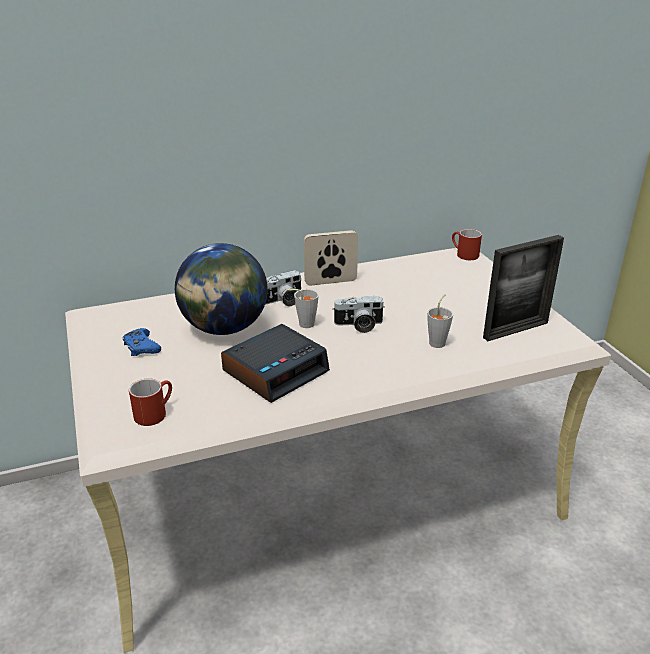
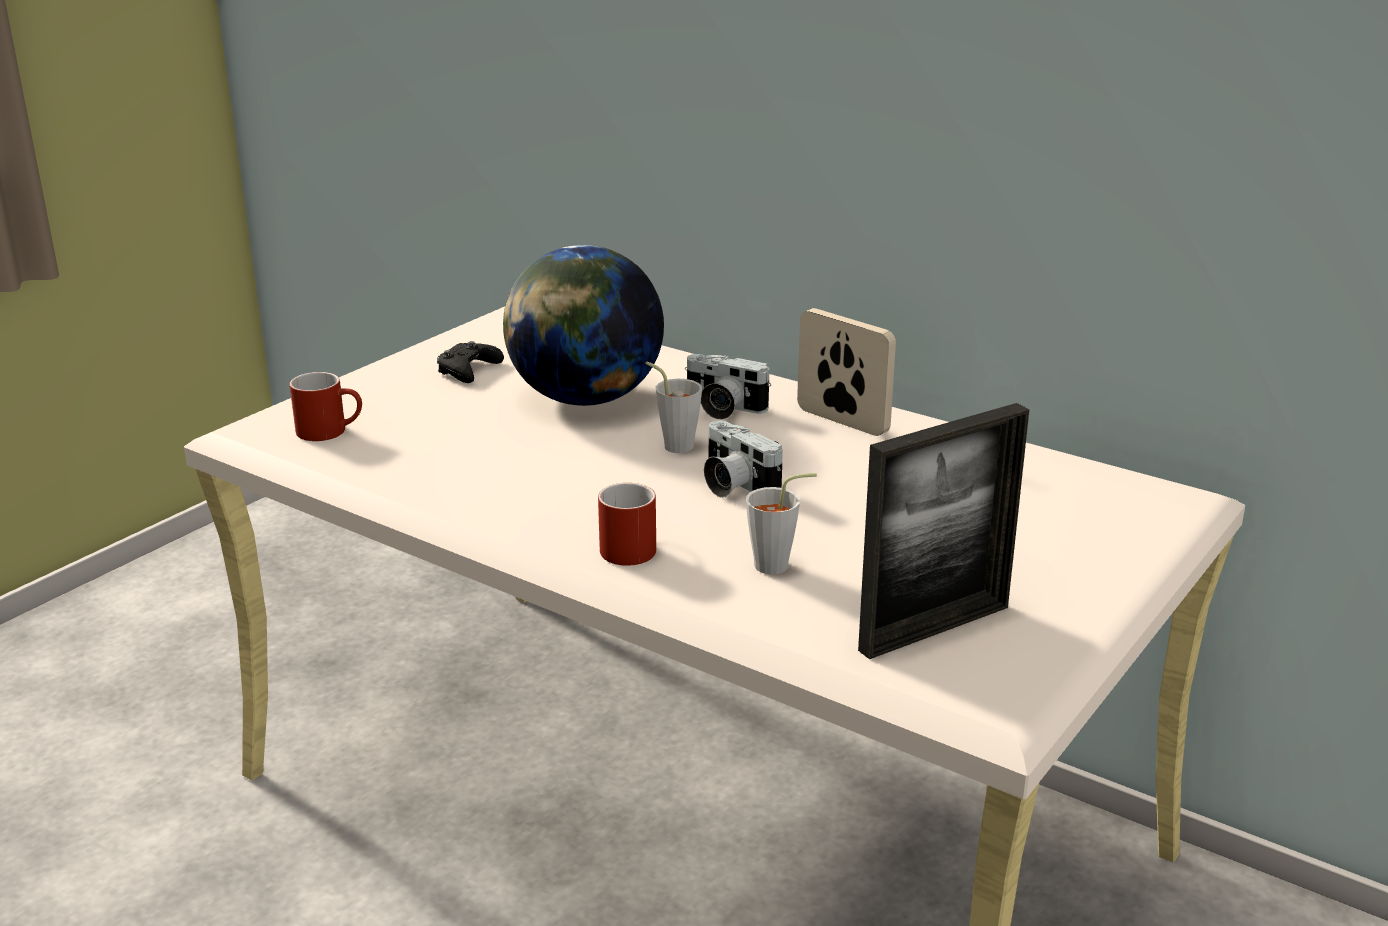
camera: 55 degrees right, 5 degrees down
(141, 347) = (468, 370): blue game controller -> black game controller
(276, 371) = (518, 468): alarm clock -> none
(463, 254) = (1162, 498): red mug -> red mug (628, 545)
(515, 330) = (934, 628): picture frame -> picture frame turned 60 degrees counterclockwise

